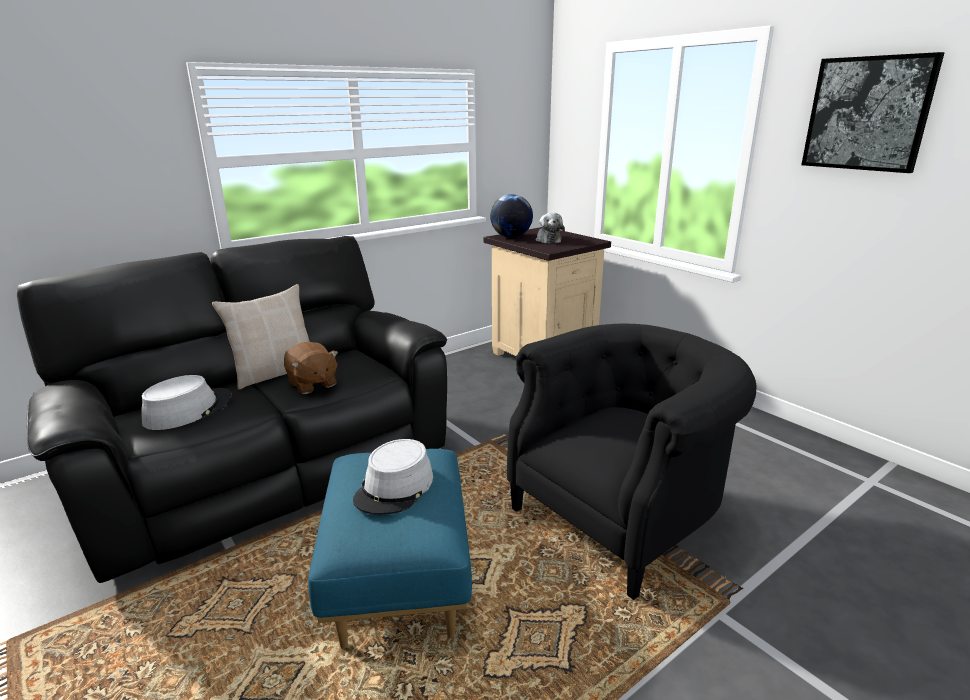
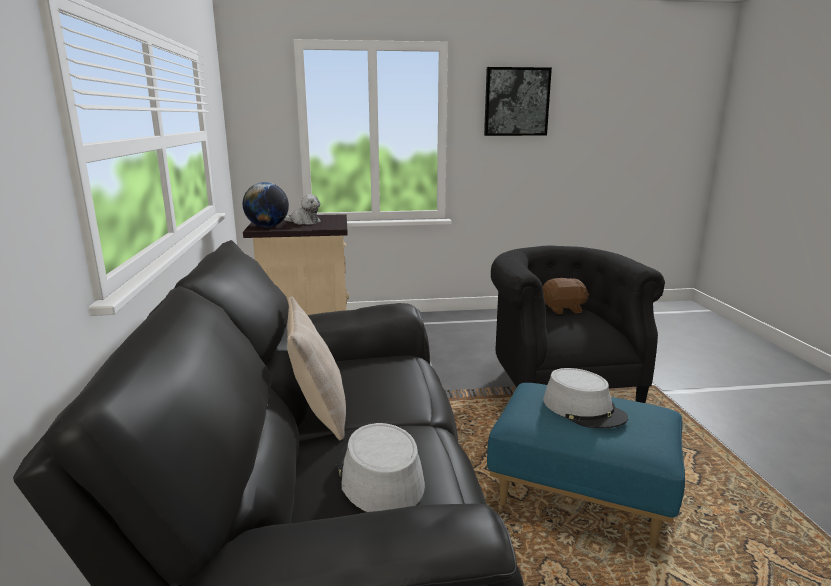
camera: 60 degrees left, 5 degrees down
(312, 384) = (391, 393): brown plush toy -> brown plush toy (563, 309)

